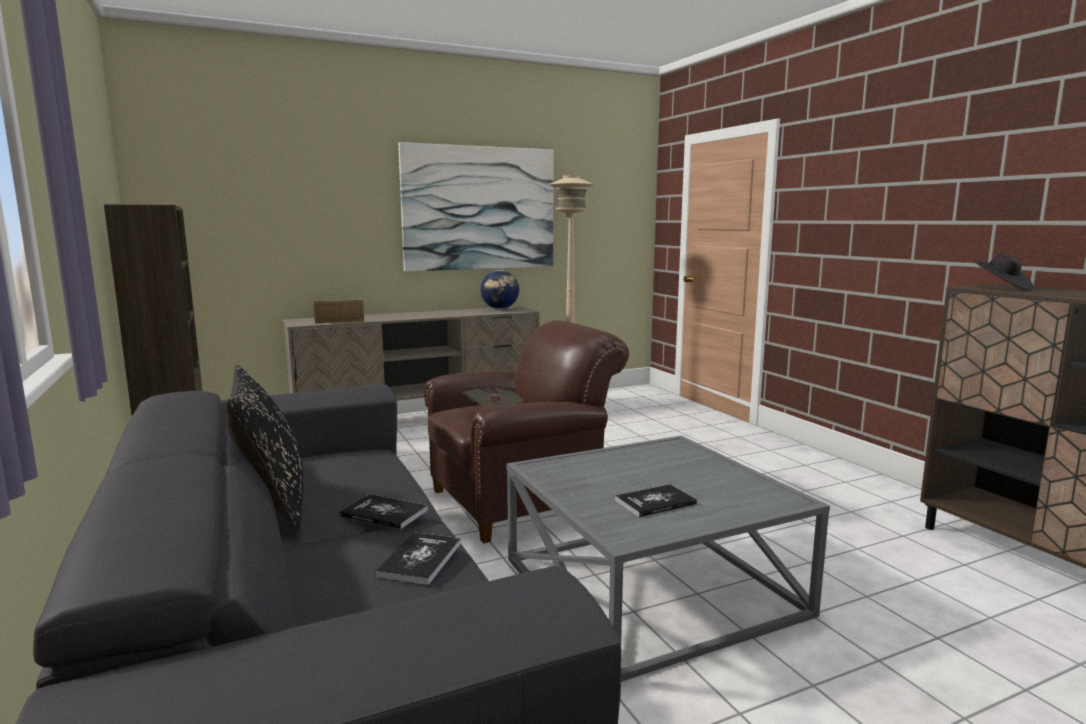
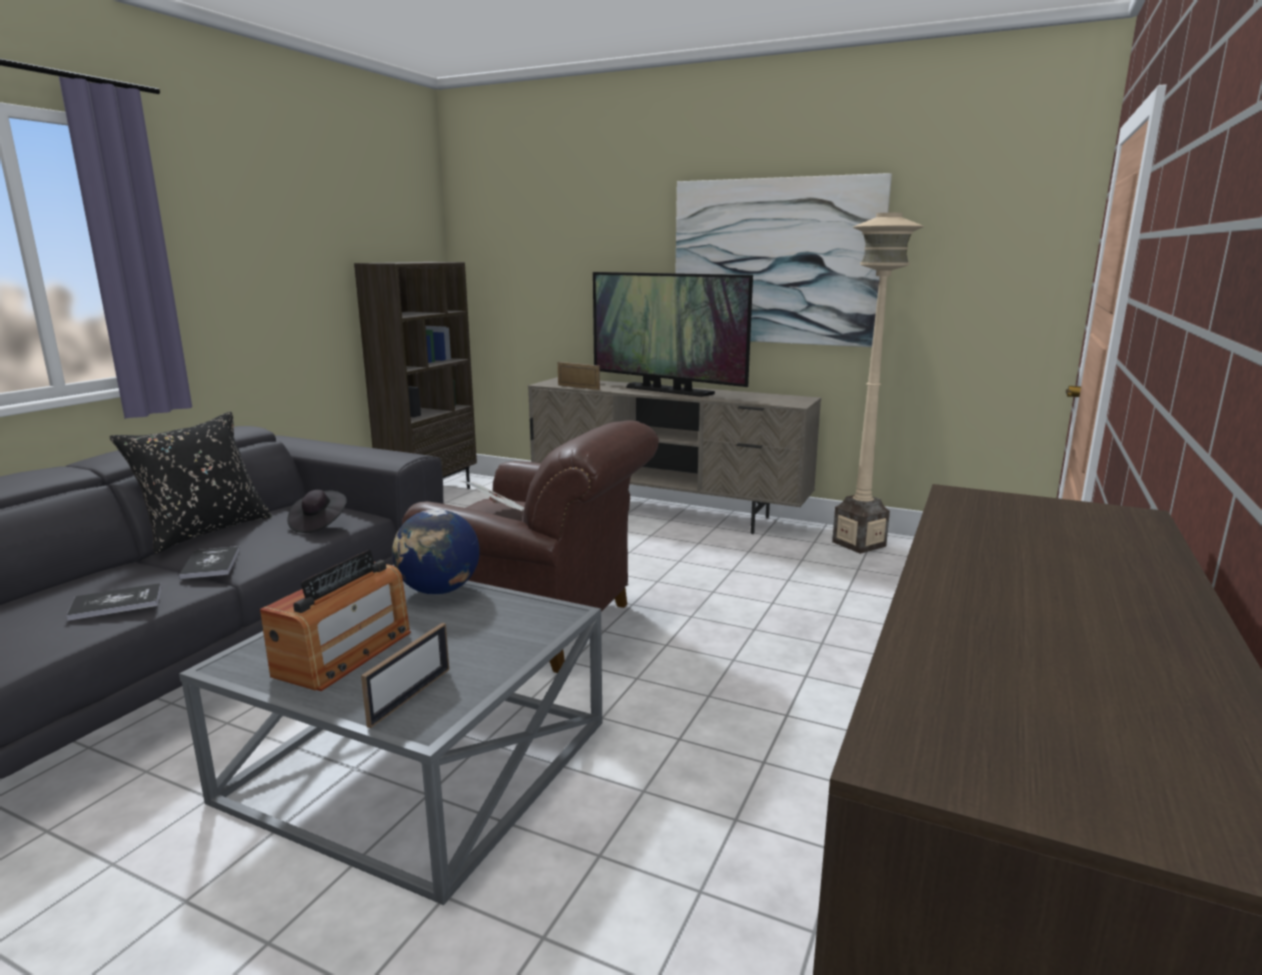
camera: 50 degrees right, 5 degrees up
(416, 315) = (667, 390): none -> television
(500, 309) = (778, 397): globe -> globe (439, 590)
(655, 502) = (344, 653): book -> radio
(748, 496) = (410, 696): none -> picture frame
(1001, 288) = (1016, 515): black hat -> black hat (318, 524)

